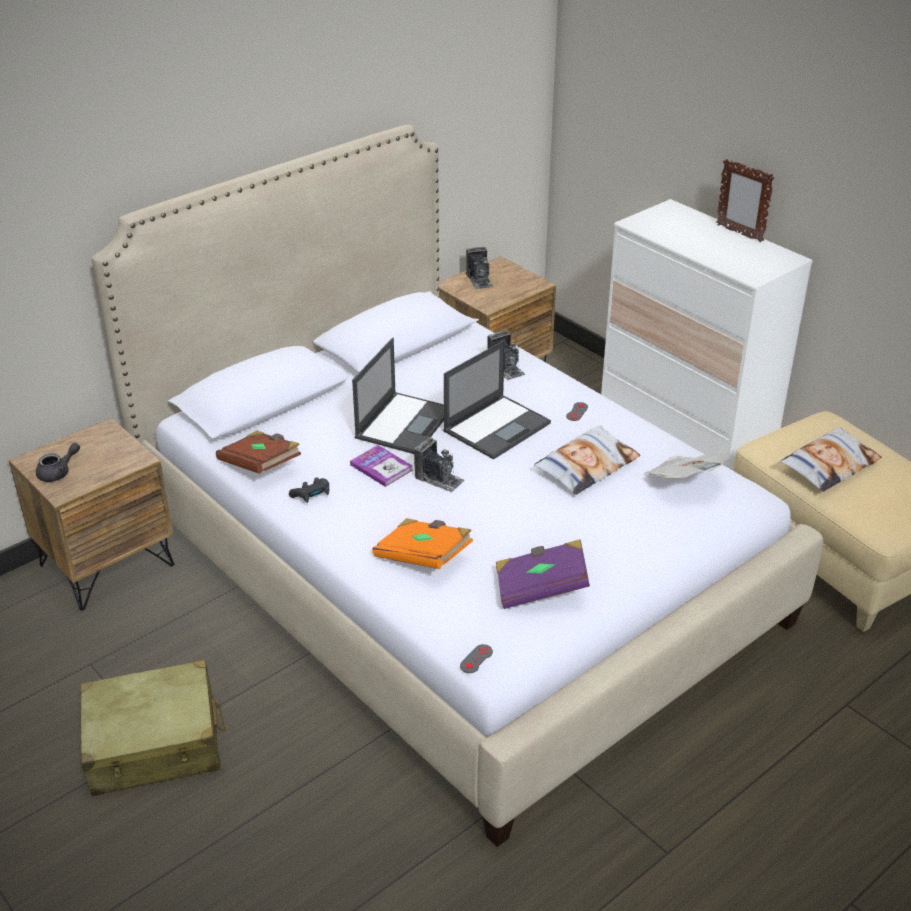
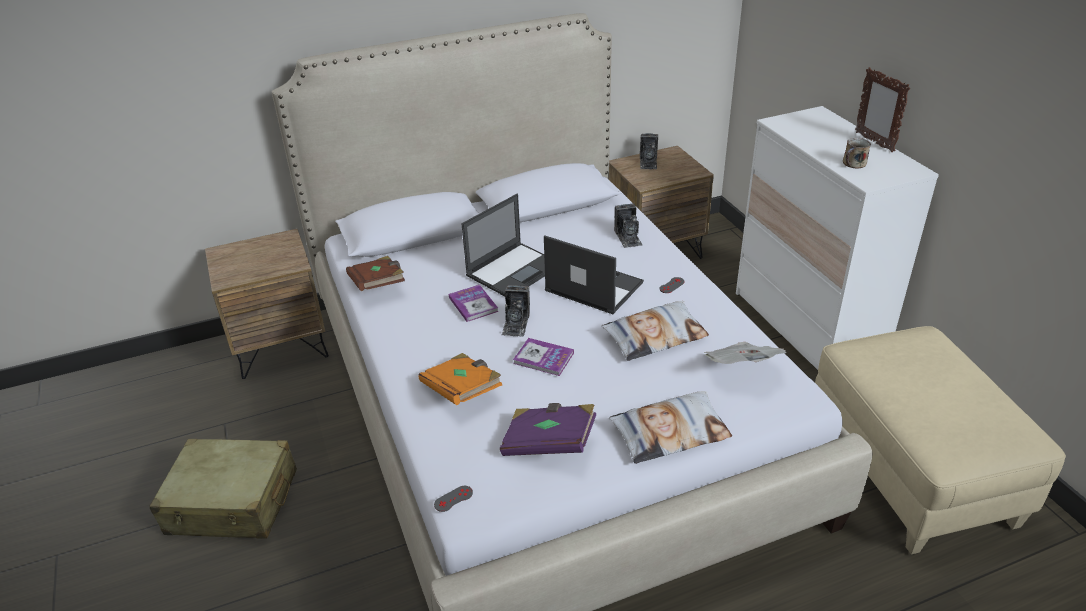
camera: 20 degrees right, 0 degrees up
(58, 473) = (232, 264): grey teapot -> none
(312, 496) = (403, 318): black game controller -> none
(439, 479) = (516, 323): camera -> camera turned 45 degrees clockwise
(488, 508) = (543, 358): none -> book
(497, 426) = (592, 286): laptop -> laptop turned 120 degrees counterclockwise
(731, 259) = (854, 163): none -> mug
(829, 465) = (909, 380): pillow -> pillow (670, 432)

